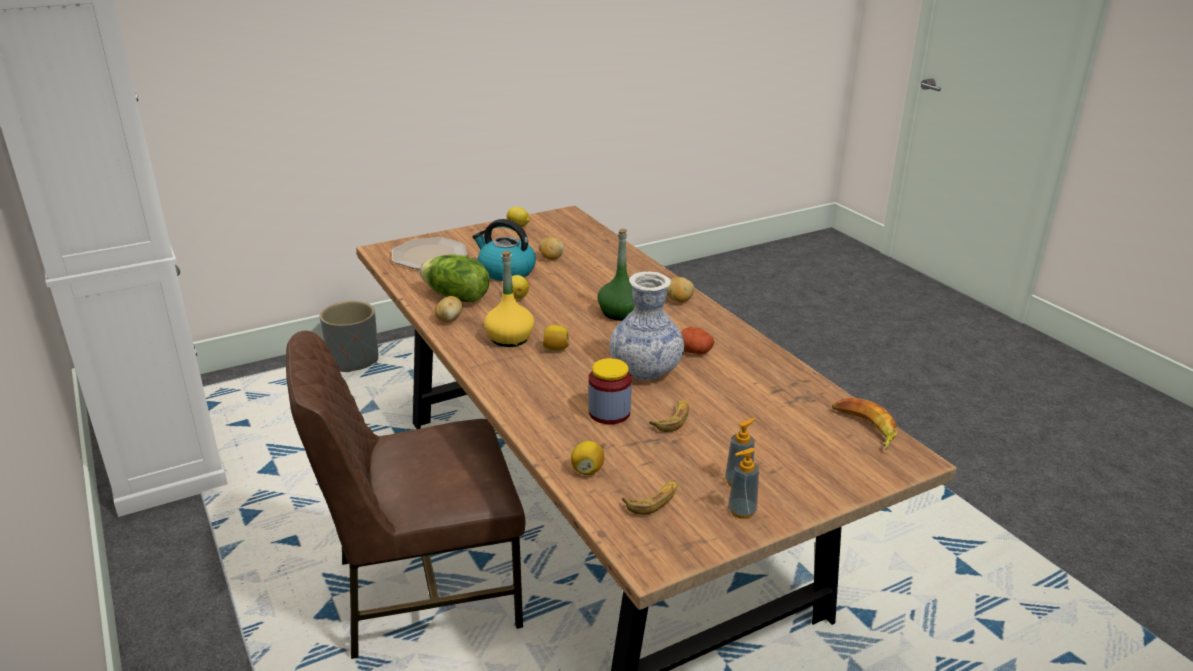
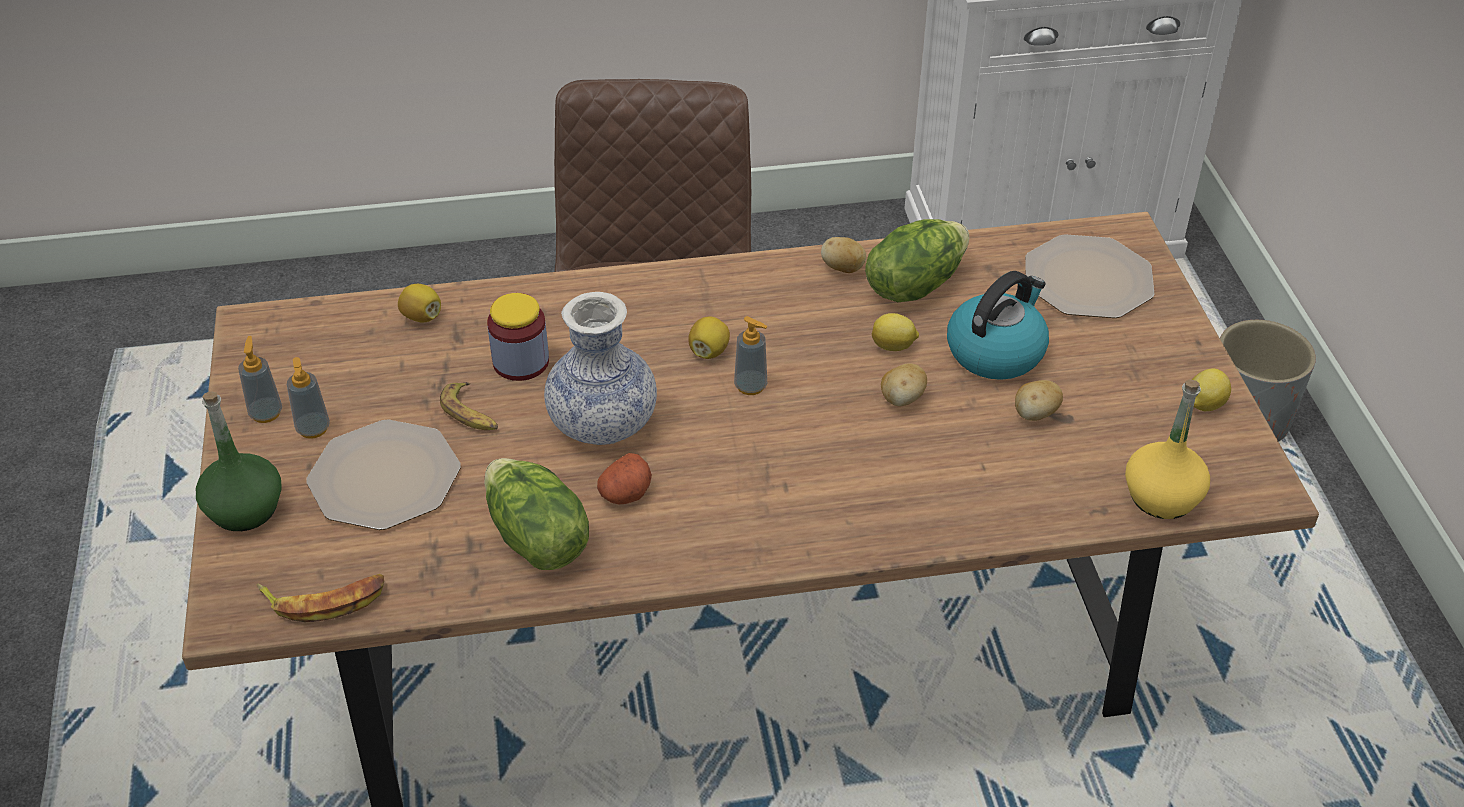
camera: 110 degrees right, 15 degrees up
(509, 338) = (761, 314): yellow bottle -> yellow bottle (1161, 497)
(578, 331) = (750, 386): none -> soap dispenser
(620, 313) = (788, 446): green bottle -> green bottle (244, 509)
(653, 500) = (334, 351): banana -> none
(678, 300) = (803, 531): potato -> potato (902, 399)
(753, 370) = (535, 540): none -> lettuce
(755, 436) = (385, 478): none -> plate

